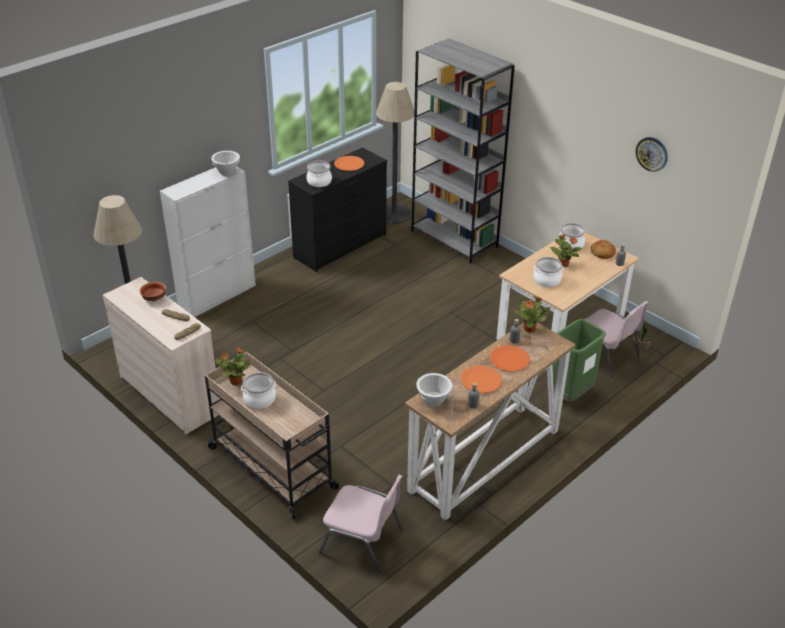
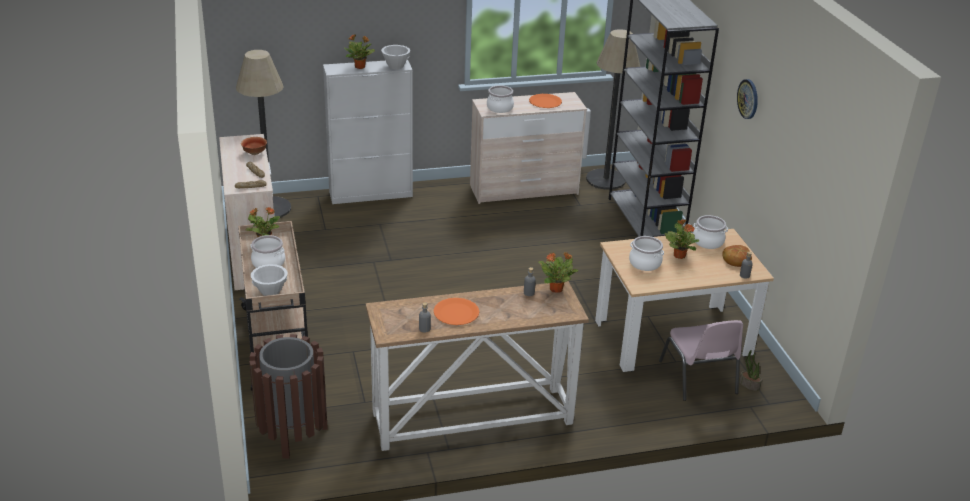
camera: 30 degrees right, 5 degrees down
(197, 182) = (360, 67): none -> potted plant
(341, 246) = (524, 190): black dresser -> beige dresser
(363, 541) = (292, 434): pink chair -> brown trash can
(433, 400) = (392, 311): white bowl -> white bowl (270, 292)
(509, 359) = (504, 306): orange plate -> none
(570, 394) = (622, 397): green trash can -> none
(652, 154) = (806, 153): wall clock -> wall clock (748, 99)

